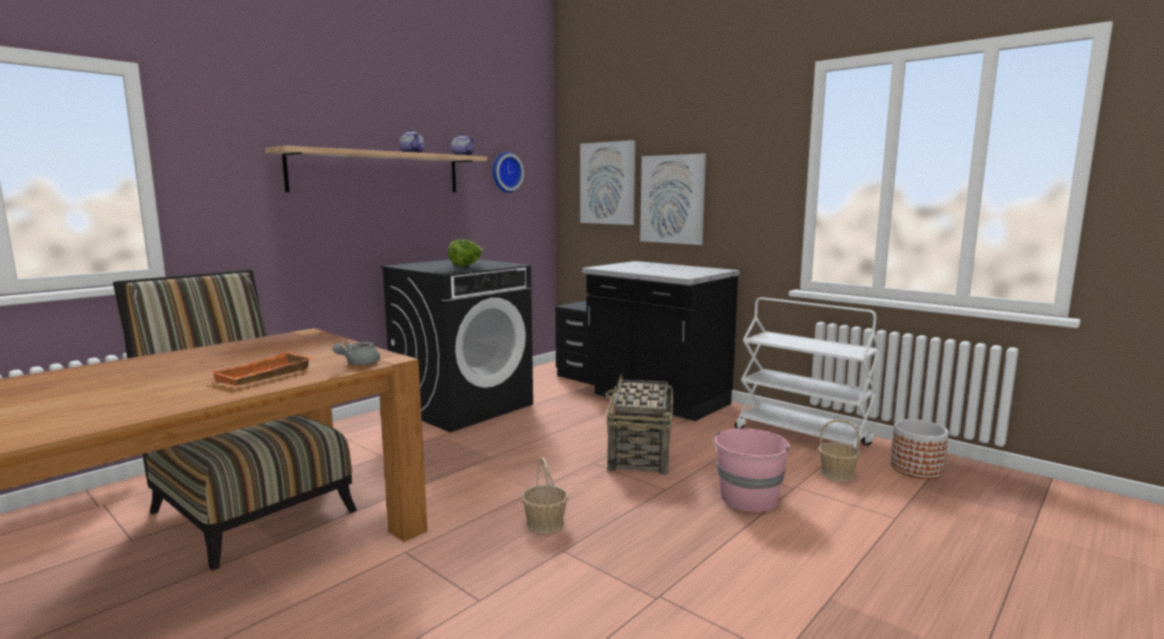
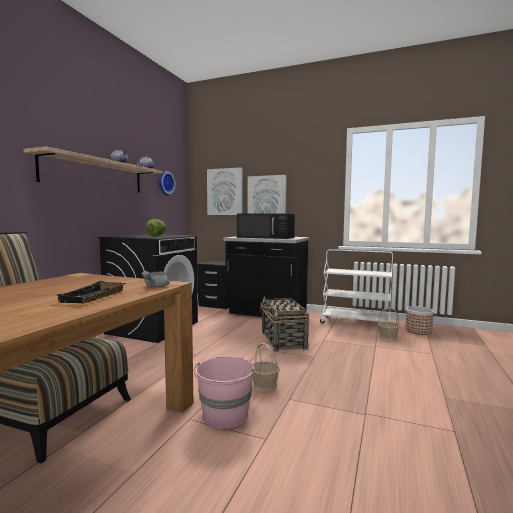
camera: 20 degrees left, 5 degrees down
(264, 376) = (94, 297): orange tray -> black tray
(655, 269) = (266, 237): none -> black microwave
(748, 499) = (360, 355): pink bucket -> pink bucket (225, 415)

